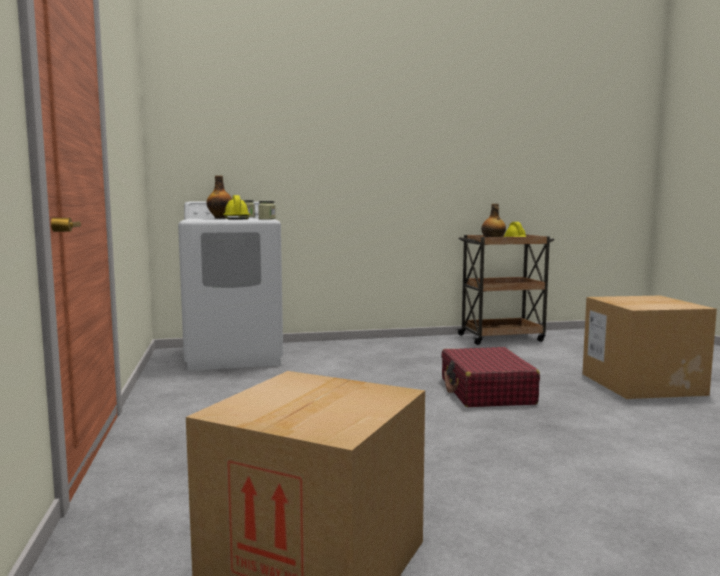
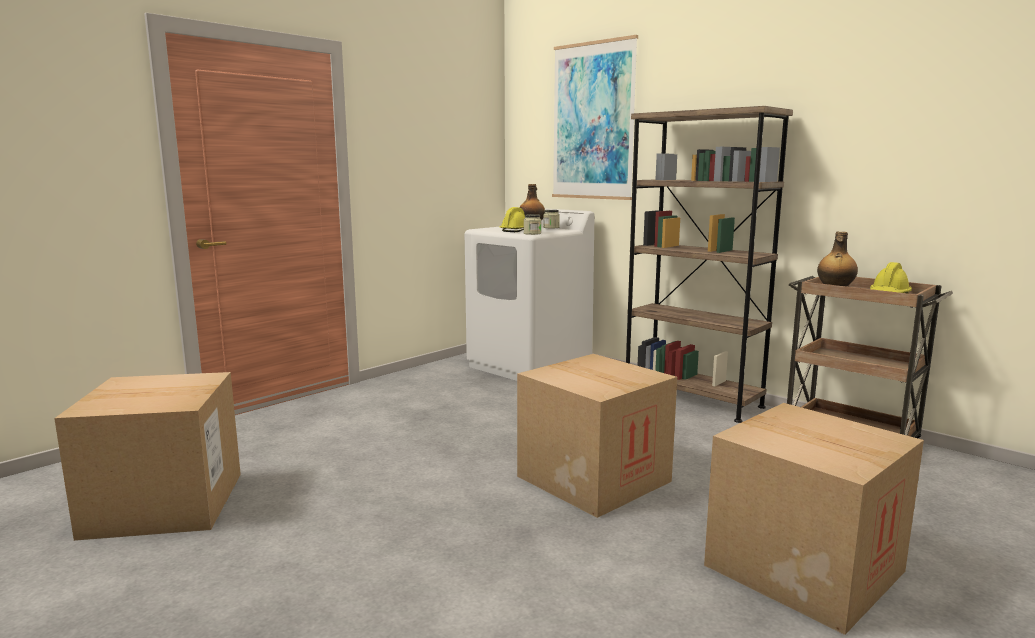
camera: 55 degrees right, 5 degrees up
(261, 121) = (593, 121): none -> picture
(392, 343) = (692, 399): none -> brown bookcase
(486, 391) = (593, 479): red suitcase -> cardboard box

